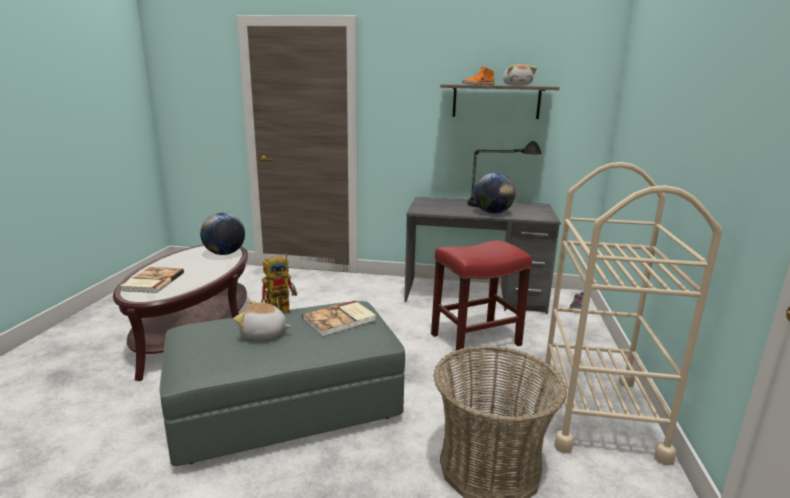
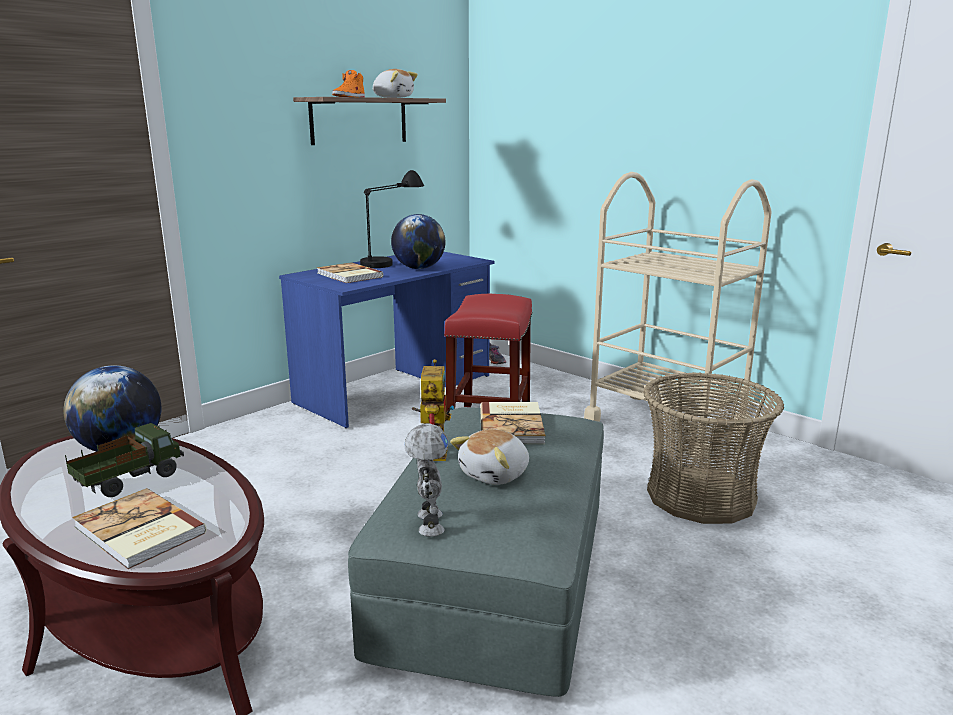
camera: 55 degrees left, 0 degrees up
(190, 333) = (428, 523): none -> toy robot
(196, 265) = (129, 481): none -> toy truck
(442, 206) = (348, 275): none -> book
(474, 295) = (395, 389): grey desk -> blue desk

